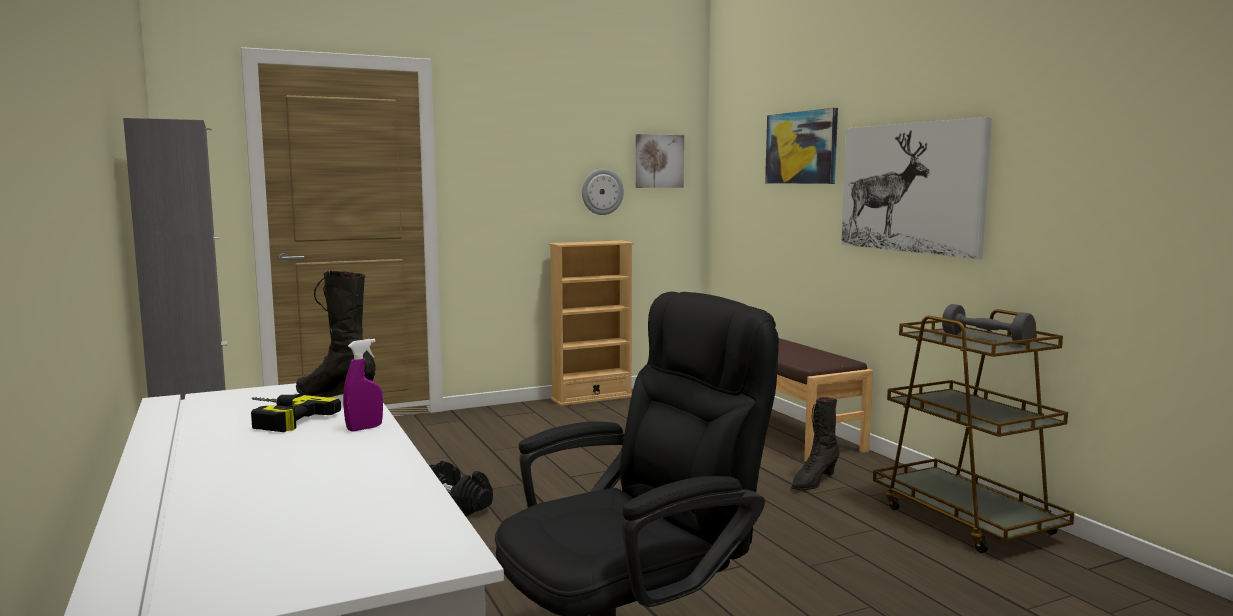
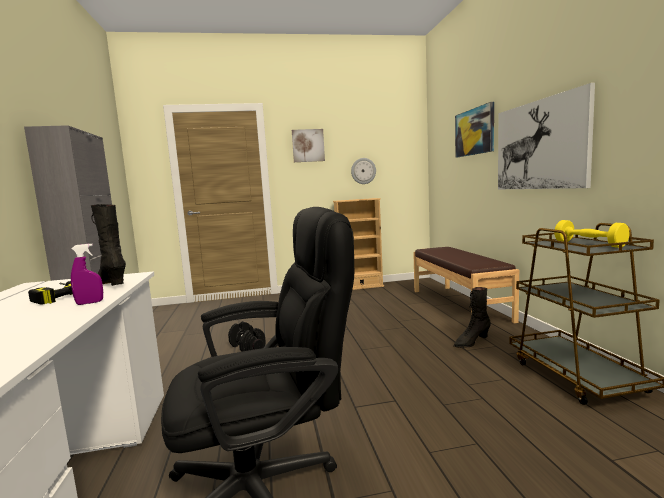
camera: 15 degrees right, 0 degrees up
(658, 161) = (397, 151): picture -> picture (308, 145)
(986, 339) = (589, 244): grey dumbbell -> yellow dumbbell

